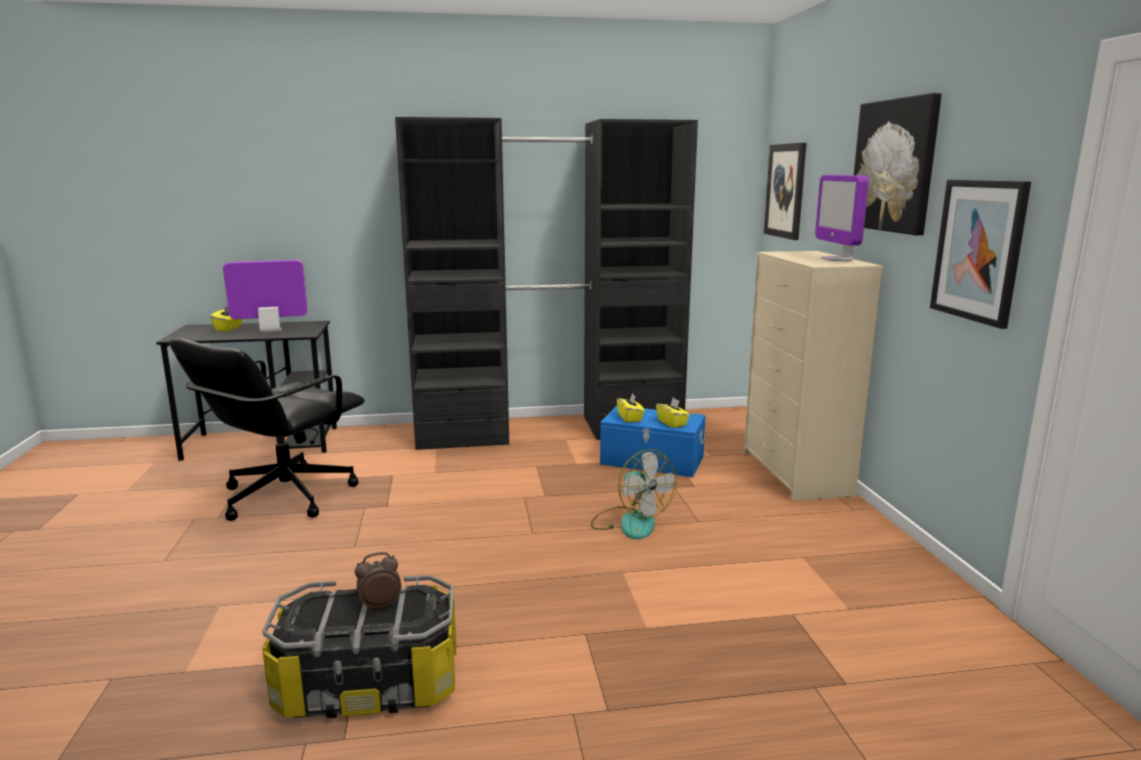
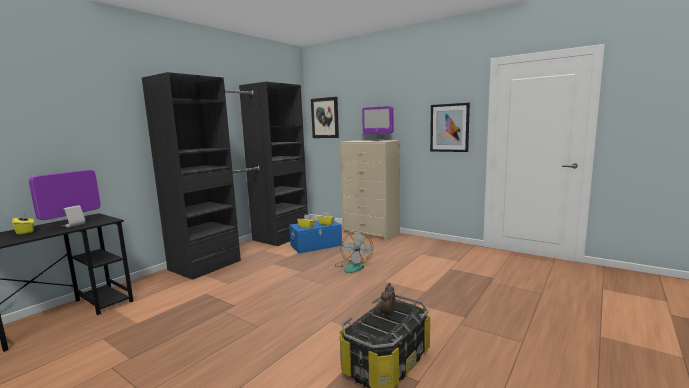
camera: 45 degrees left, 5 degrees down
(285, 496) = (156, 328): black office chair -> none
(630, 522) = (353, 266): fan -> fan turned 75 degrees clockwise
(894, 166) = (398, 102): picture -> none

